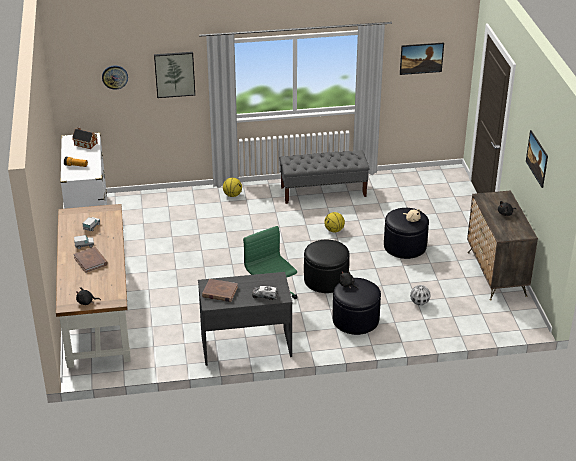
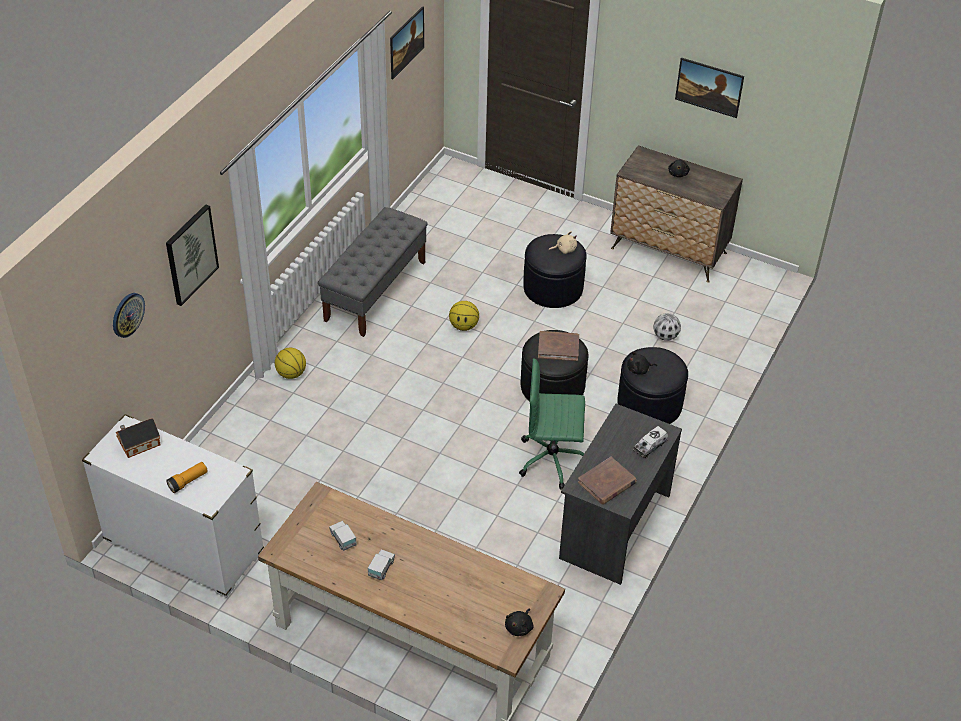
camera: 55 degrees left, 10 degrees up
(91, 261) = (426, 578): brown book -> brown book (558, 347)

